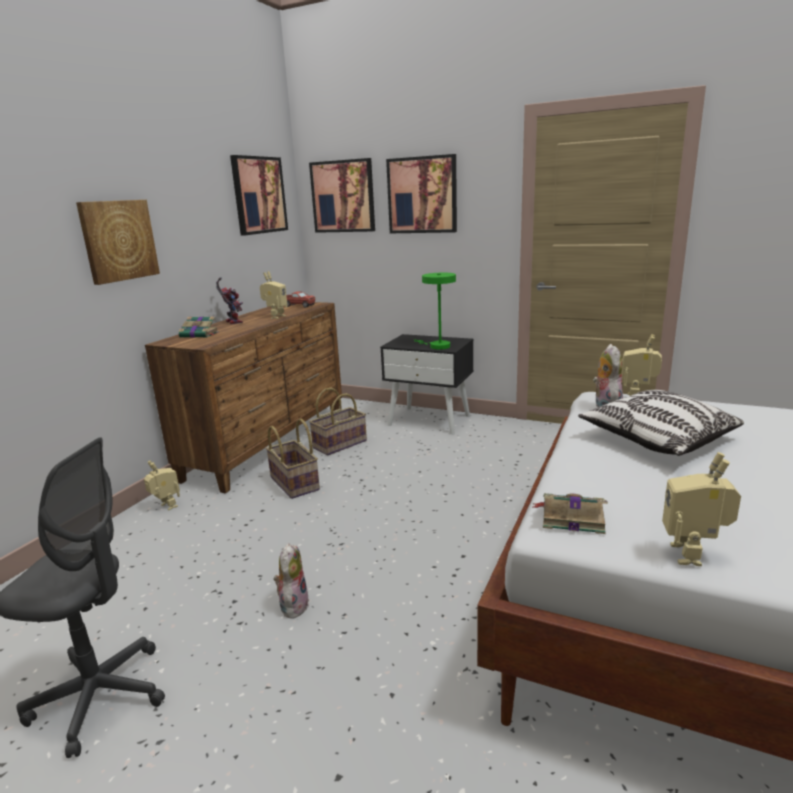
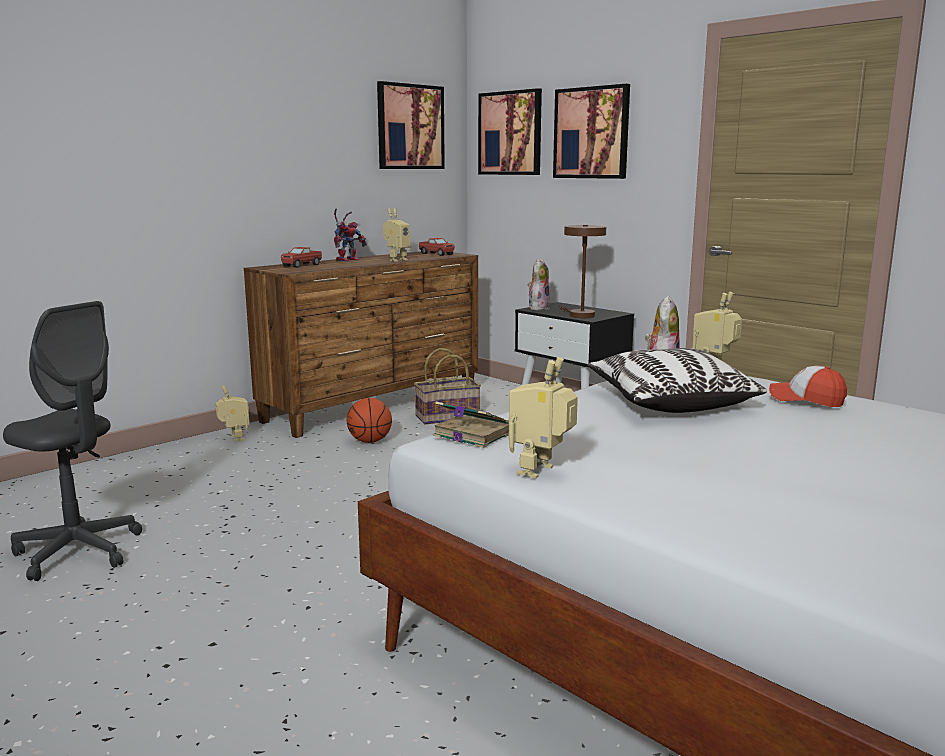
camera: 20 degrees right, 5 degrees down
(118, 240) = (231, 159): picture -> none
(200, 335) = (302, 265): book -> toy truck
(232, 322) = (347, 260): toy robot -> toy robot turned 45 degrees clockwise
(293, 605) = (281, 529): plush toy -> plush toy (538, 308)
(295, 483) = (370, 441): basket -> basketball
(437, 346) = (579, 315): green table lamp -> brown table lamp
(741, 417) = (806, 399): none -> cap

